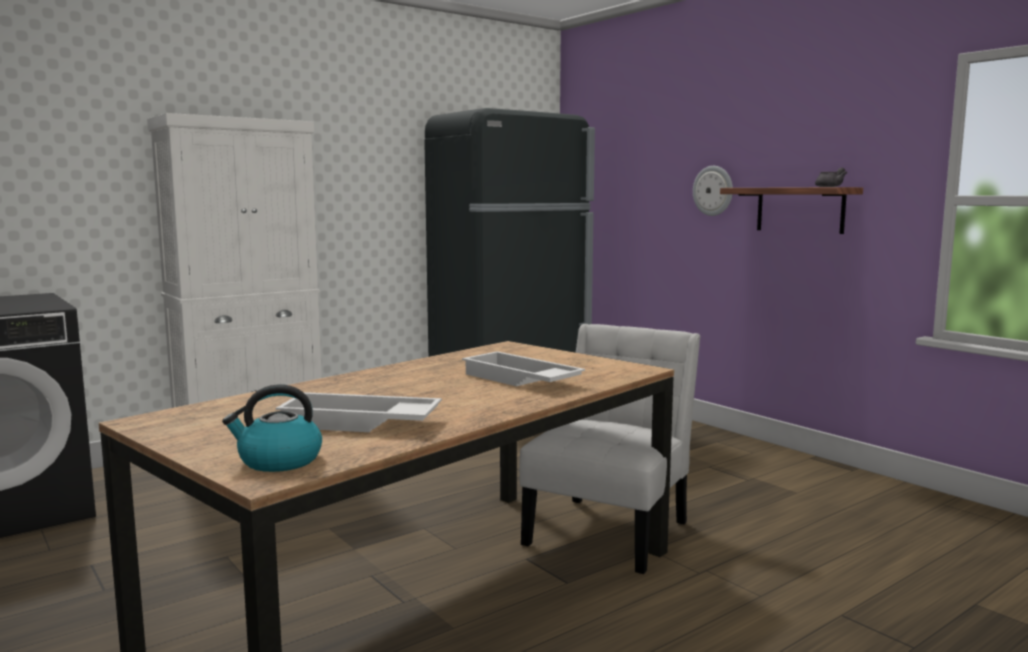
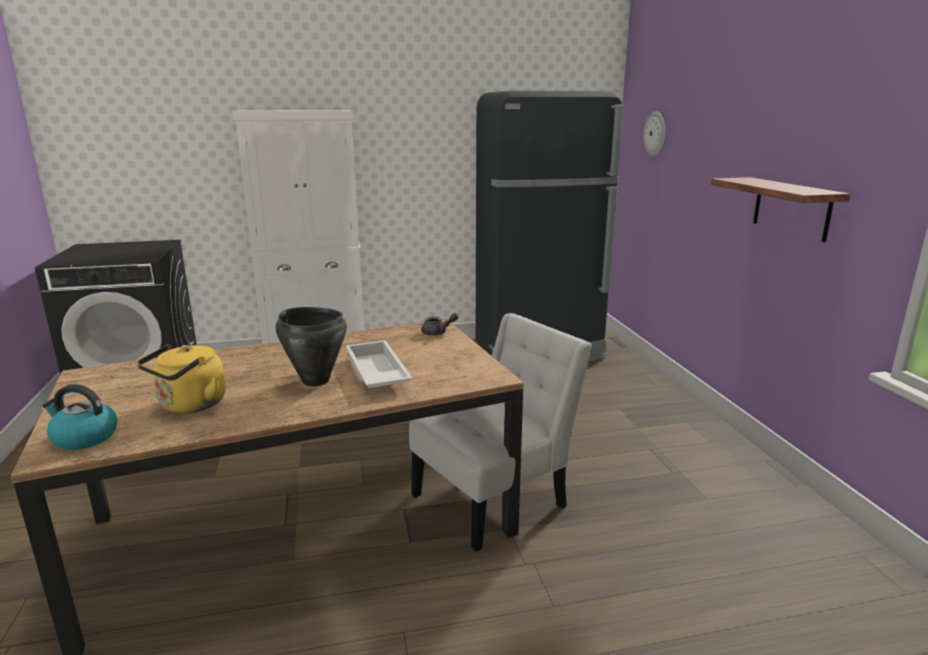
camera: 25 degrees right, 10 degrees up
(358, 423) = (190, 406): white tray -> yellow kettle
(465, 391) = (315, 381): none -> black cooking pot
(713, 190) = (724, 175): wall clock -> wall clock (655, 133)
(831, 187) = (810, 191): grey teapot -> grey teapot (438, 333)

